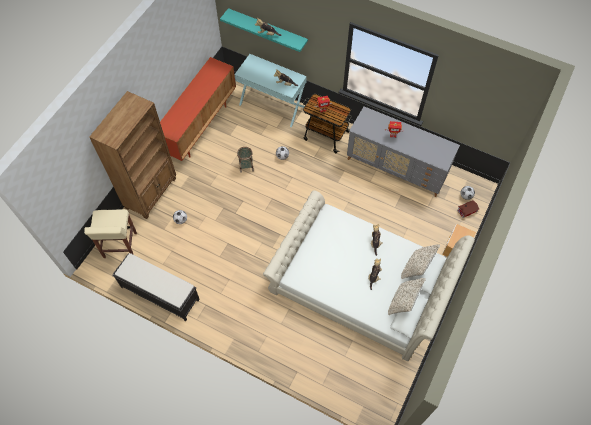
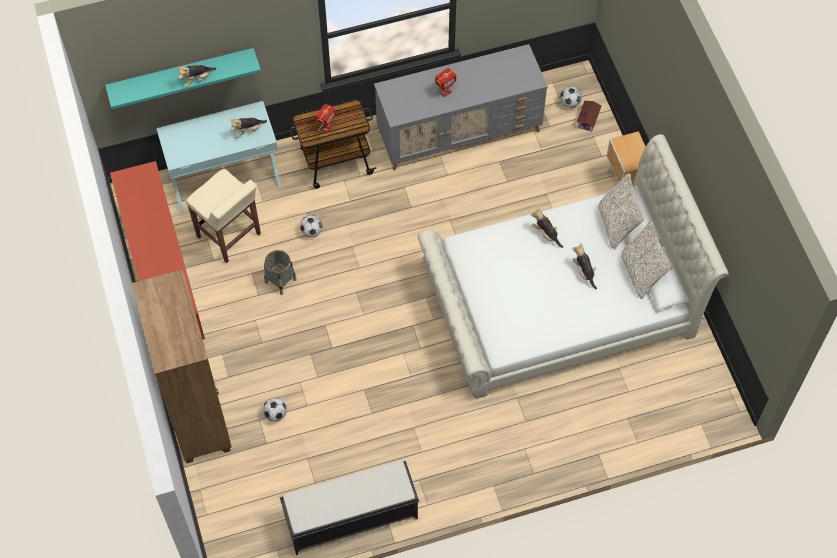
camera: 45 degrees left, 0 degrees up
(120, 246) = (235, 511): beige stool -> beige stool (229, 236)

